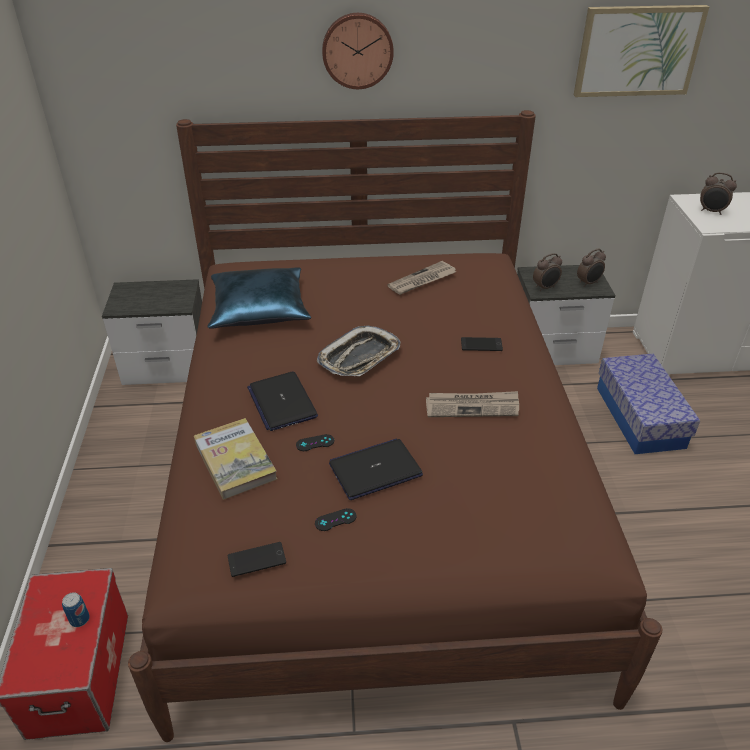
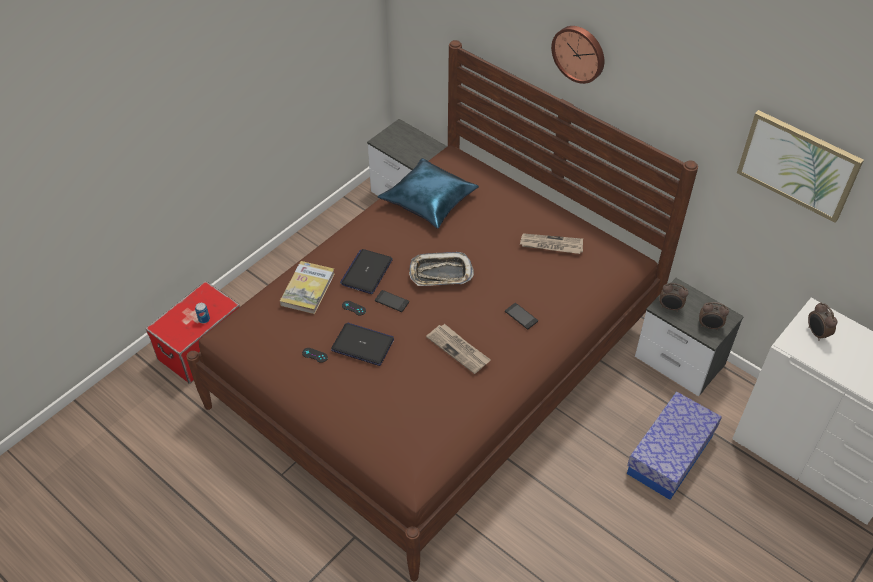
camera: 45 degrees right, 10 degrees up
(256, 559) = (262, 346): phone -> phone (391, 301)

